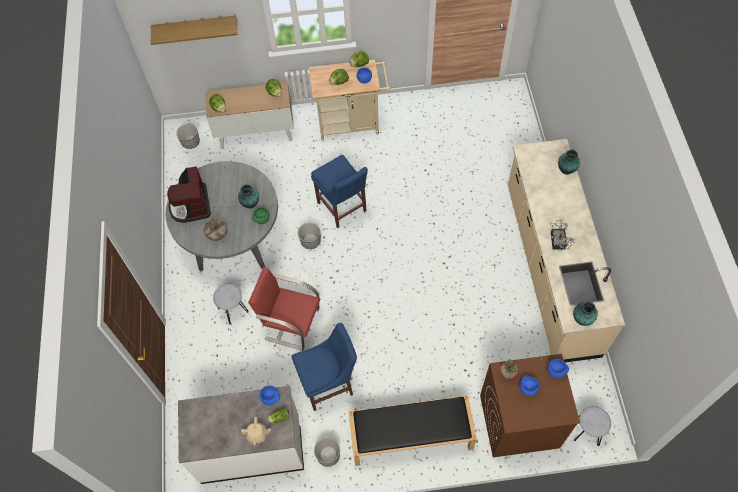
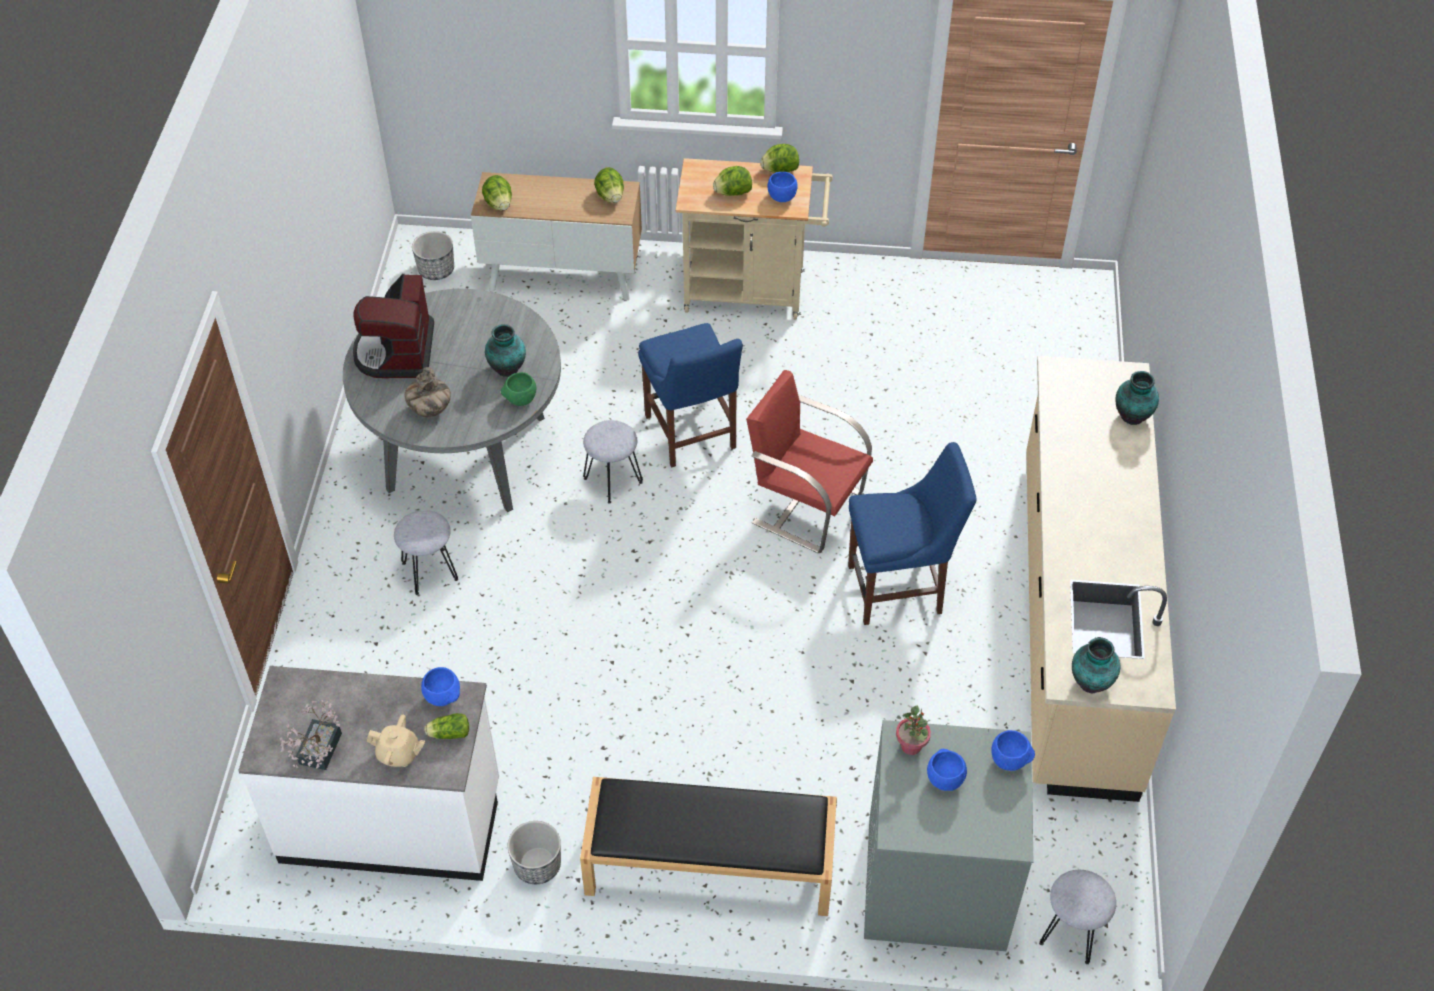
camera: 10 degrees right, 10 degrees down
(195, 27) = (485, 42): shelf -> none
(291, 323) = (534, 616): red chair -> red chair (806, 506)
(310, 241) = (613, 480): planter -> grey stool
(329, 384) = (576, 739): blue chair -> blue chair (900, 589)
(518, 421) = (934, 884): brown washing machine -> grey washing machine
(558, 243) = (1079, 540): potted plant -> potted plant (317, 753)

